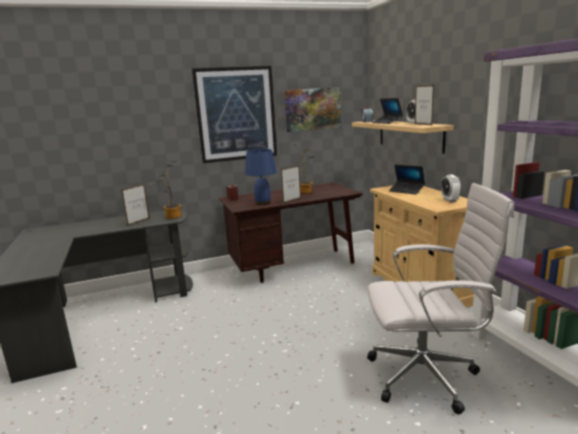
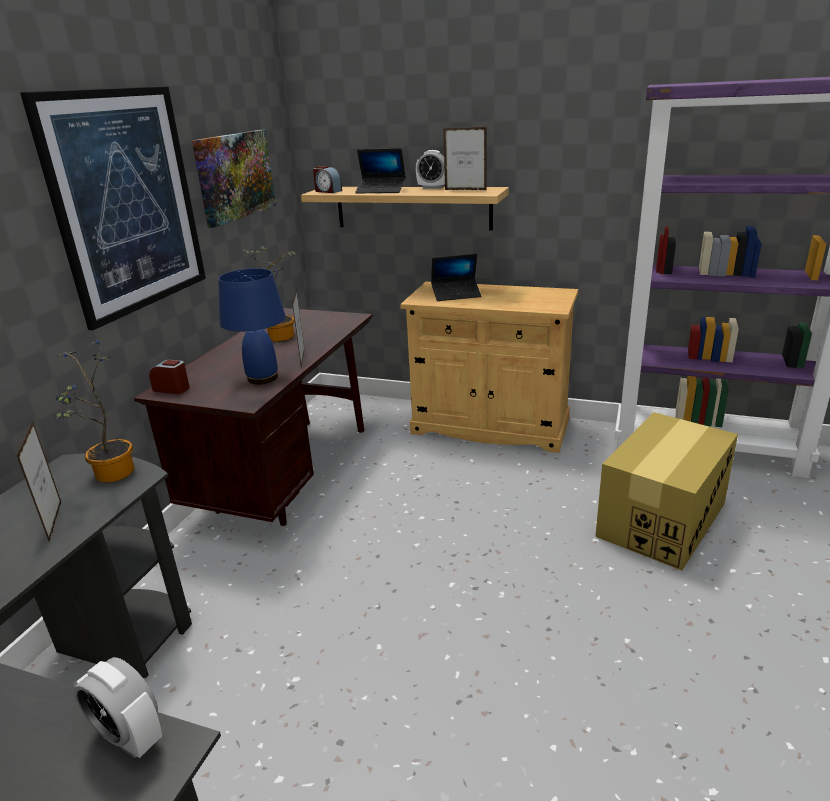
camera: 50 degrees left, 10 degrees up
(427, 376) = (661, 519): white office chair -> cardboard box
(450, 200) = (536, 294): alarm clock -> alarm clock (129, 736)

